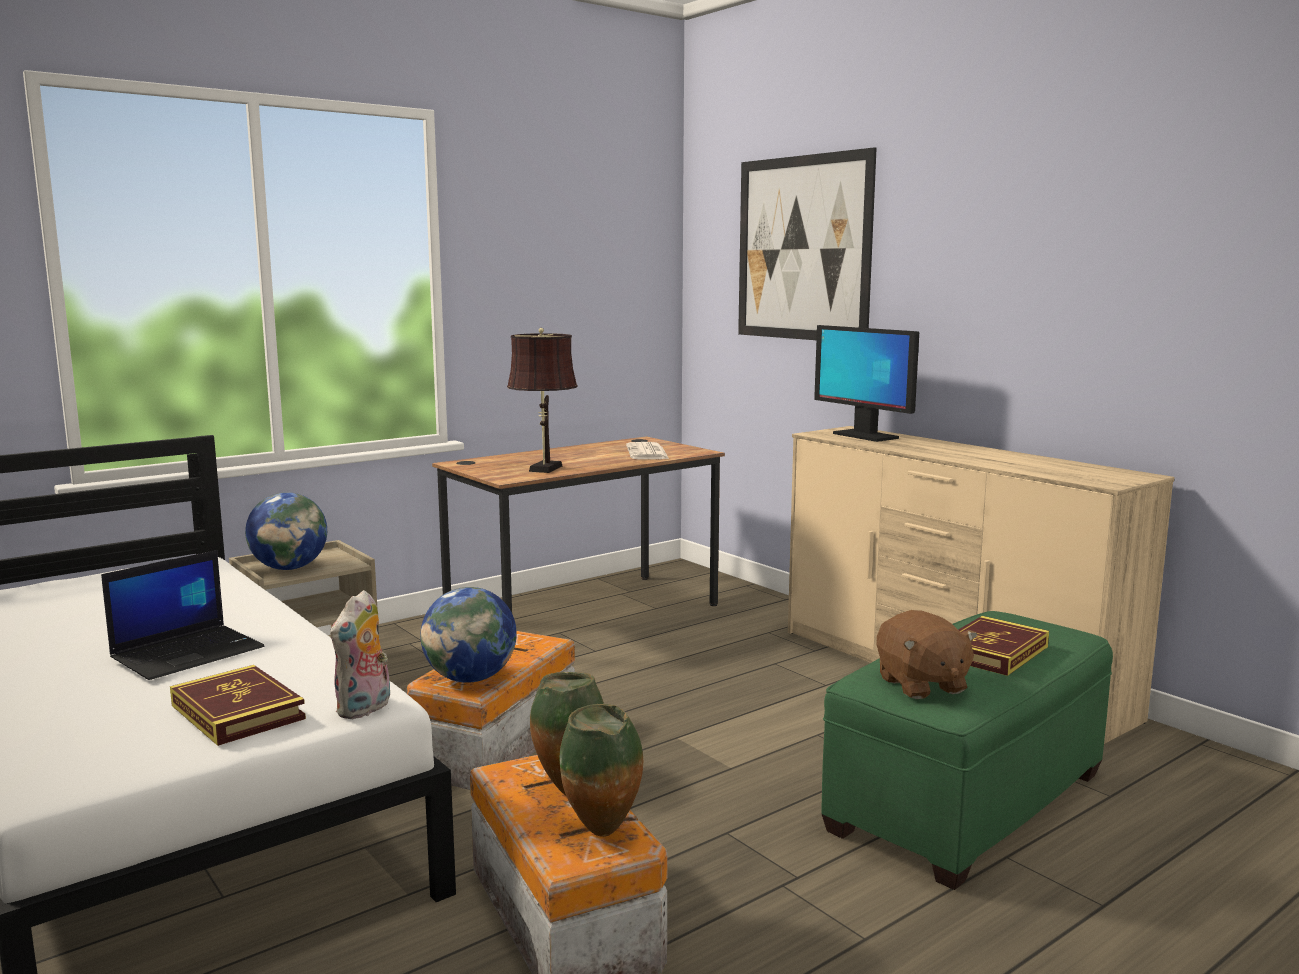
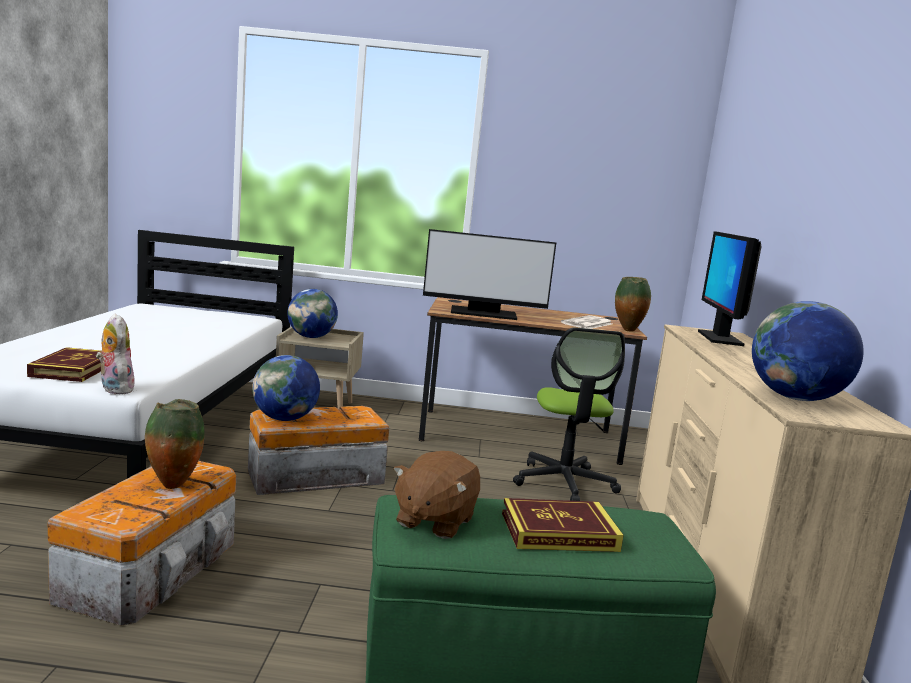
camera: 40 degrees right, 0 degrees up
(189, 652) = (136, 345): laptop -> none
(365, 709) = (114, 389): plush toy -> plush toy turned 75 degrees clockwise
(544, 469) = (483, 313): brown table lamp -> monitor
(603, 834) = (128, 510): vase -> vase (628, 331)
(710, 642) = (564, 482): none -> office chair
(802, 248) = (754, 167): picture -> none
(1067, 473) = (795, 398): none -> globe

